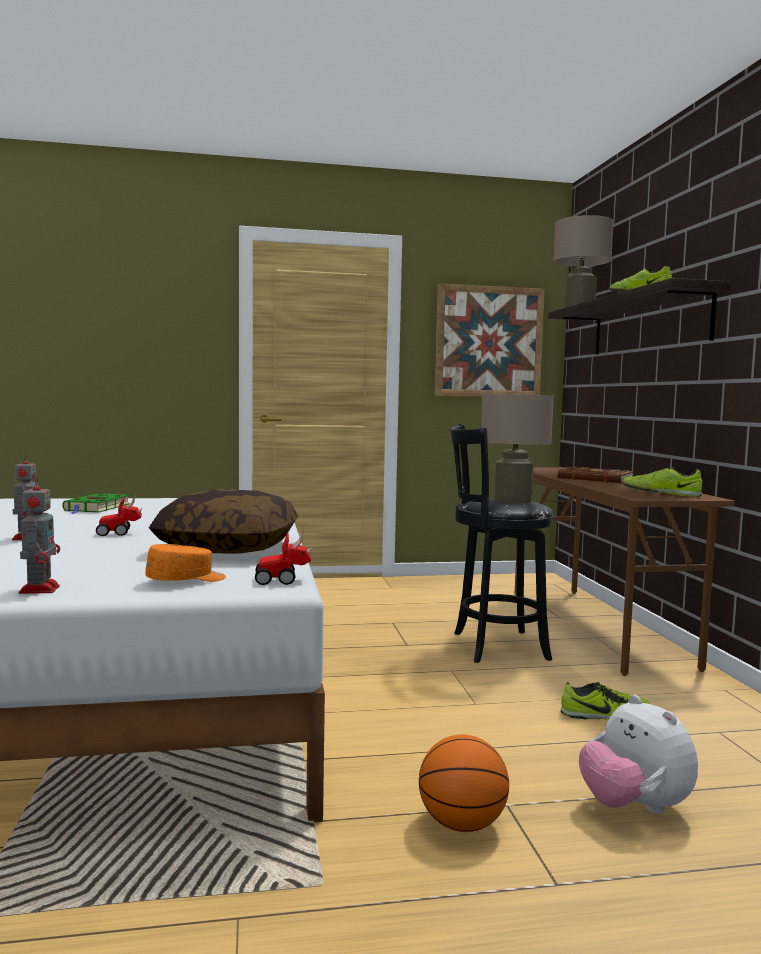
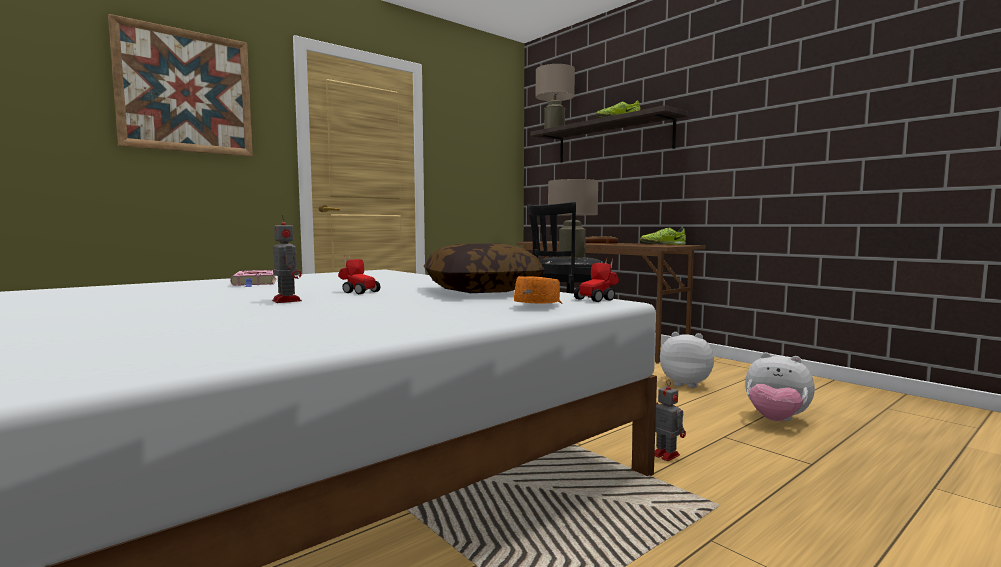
camera: 30 degrees left, 0 degrees up
(40, 589) = (459, 320): toy robot -> toy robot (664, 454)
(97, 508) = (255, 282): green book -> pink book
(120, 533) = (357, 292): toy car -> toy car turned 105 degrees counterclockwise
(462, 824) = (722, 452): basketball -> none
(489, 342) = (480, 152): picture -> picture (185, 91)
(605, 716) = (685, 383): shoe -> plush toy

